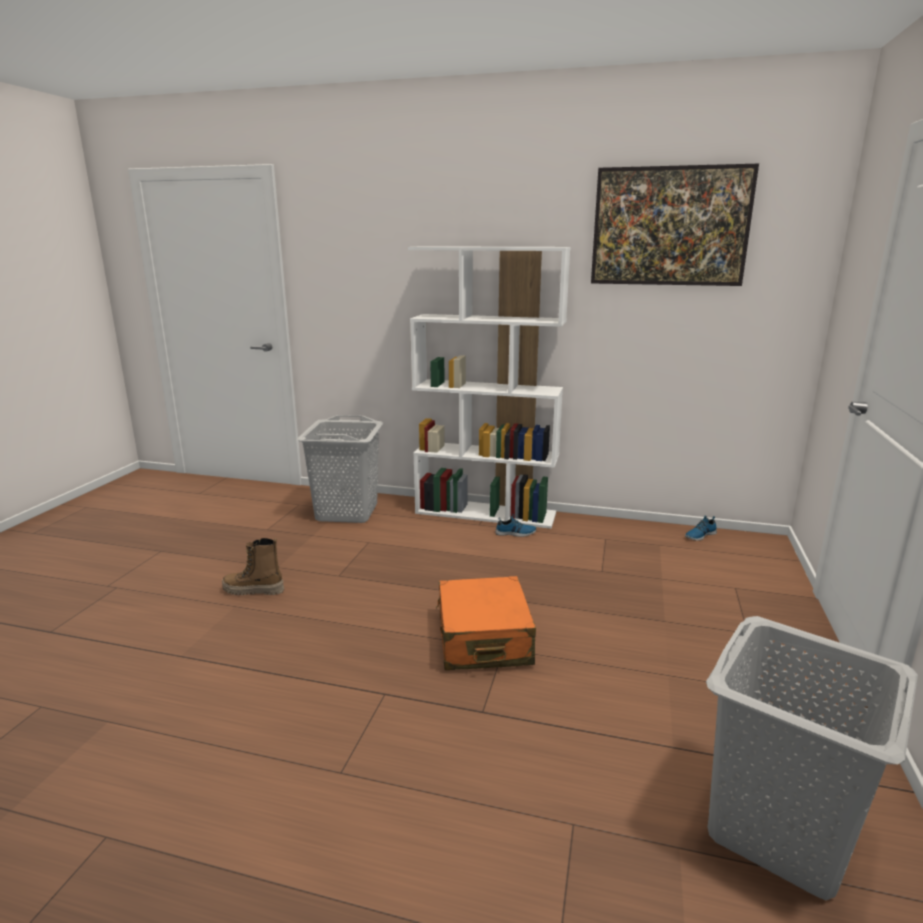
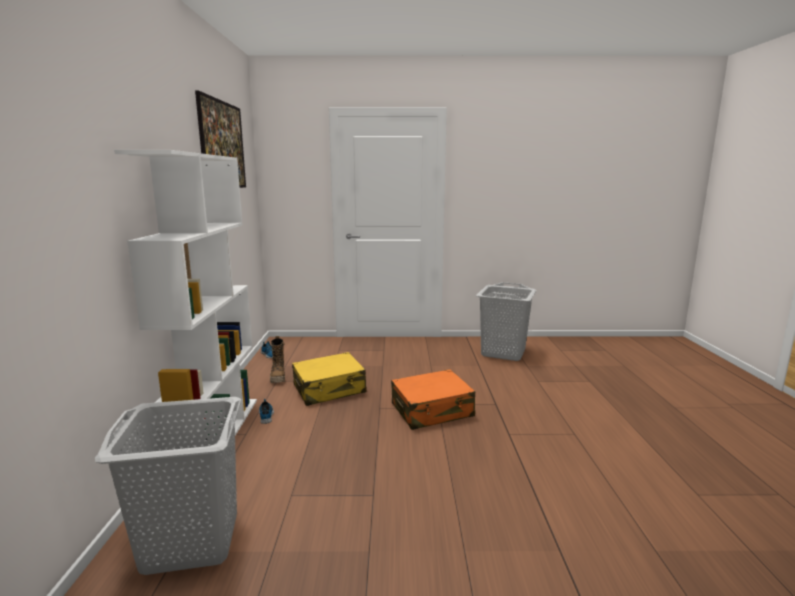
camera: 105 degrees left, 5 degrees down
(253, 591) = (429, 548): boot -> boot (278, 377)
(574, 570) = (329, 389): none -> yellow suitcase

